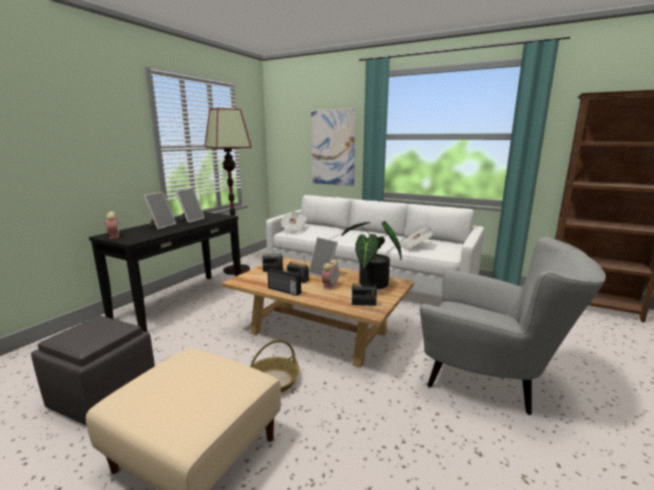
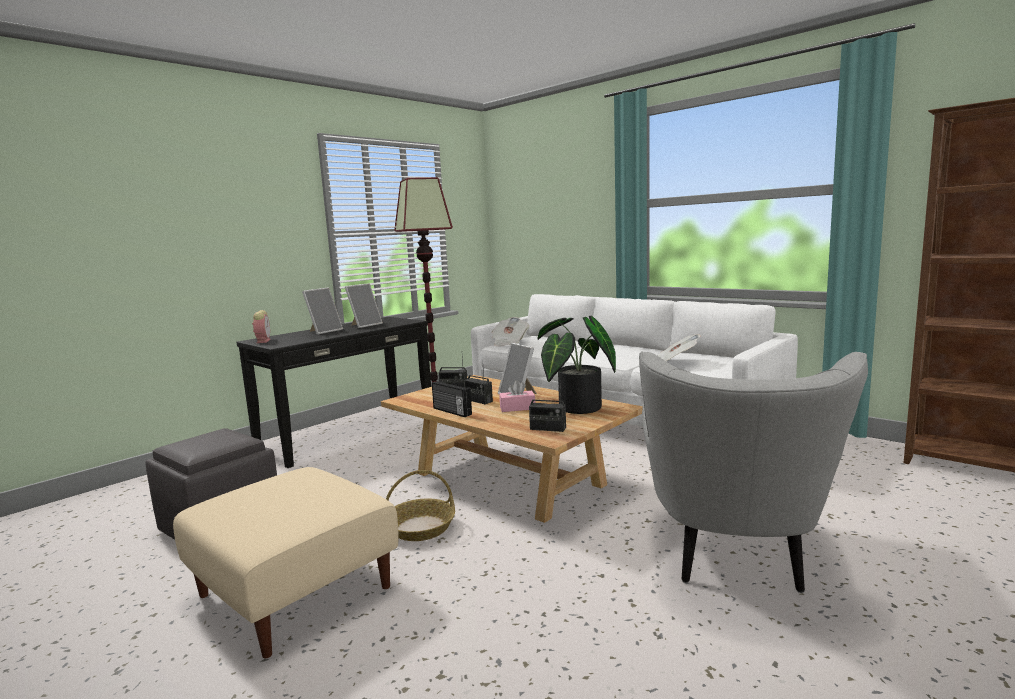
camera: 15 degrees right, 5 degrees down
(330, 285) = (517, 408): alarm clock -> pink tissue box
(332, 147) = (576, 224): picture -> none
(490, 381) = (733, 555): grey armchair -> grey armchair turned 60 degrees clockwise

